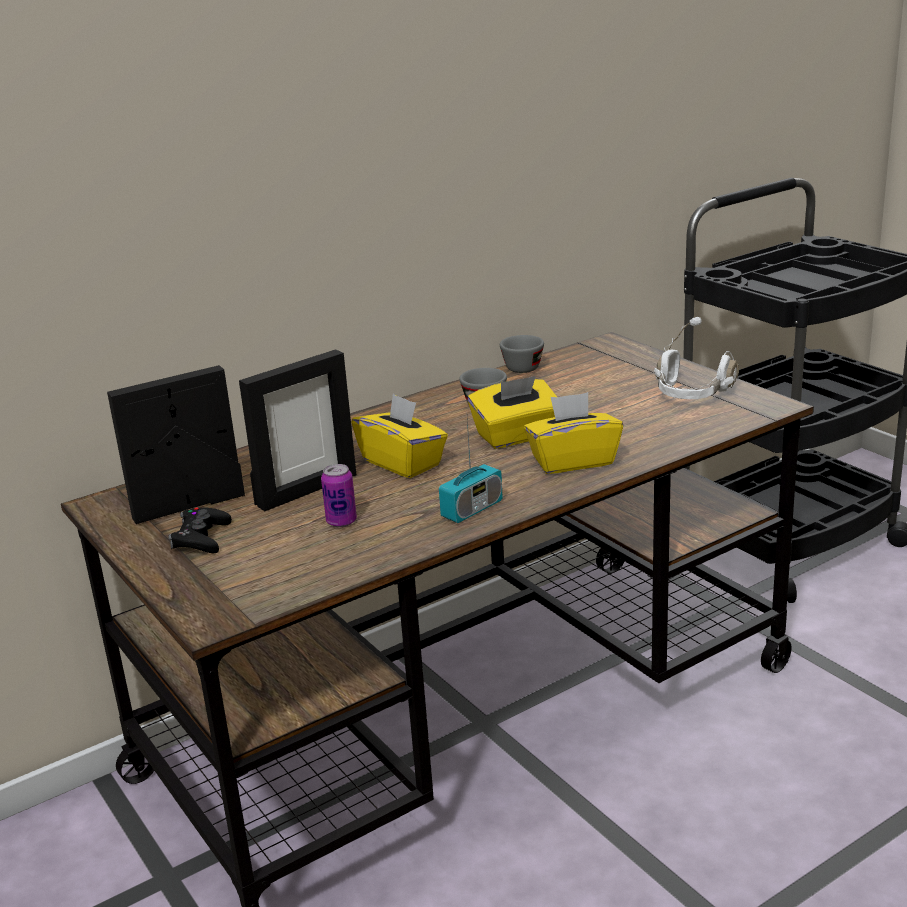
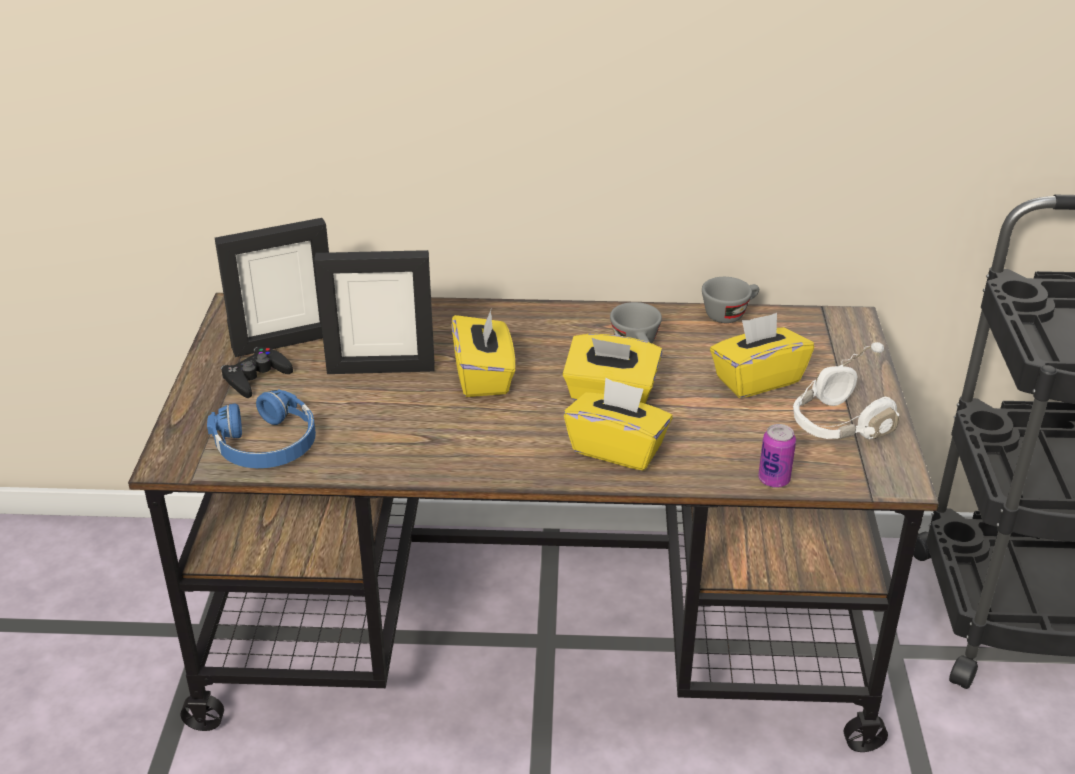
camera: 35 degrees right, 10 degrees up
(189, 506) = (284, 341): picture frame -> picture frame turned 150 degrees clockwise
(287, 572) = (267, 444): none -> blue headphones
(341, 521) = (363, 415): can -> can (774, 480)
(472, 509) = (469, 457): radio -> none
(602, 391) = (757, 379): none -> yellow tissue box

